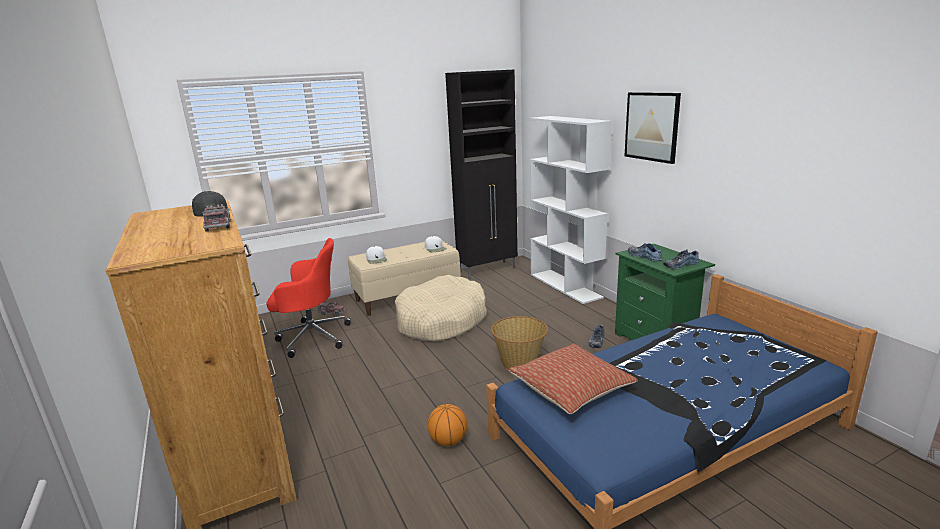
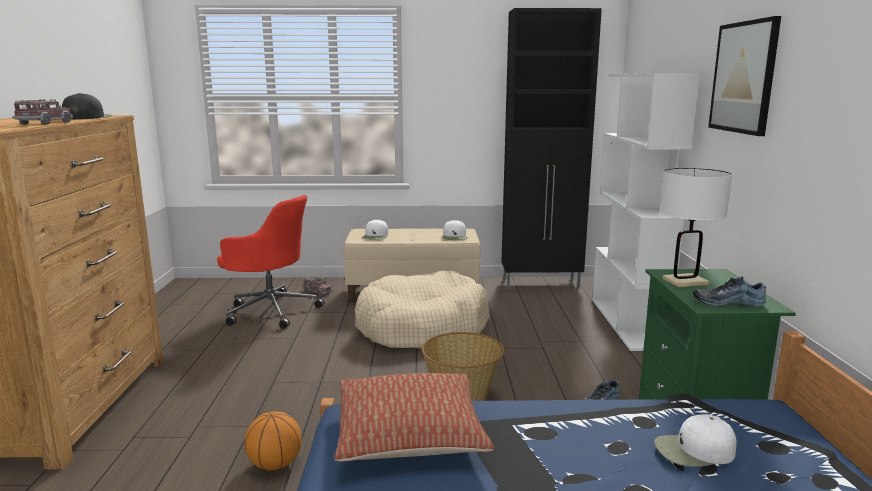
camera: 25 degrees right, 5 degrees down
(645, 256) = (685, 281): shoe -> white table lamp
(711, 351) = (694, 450): none -> white cap

